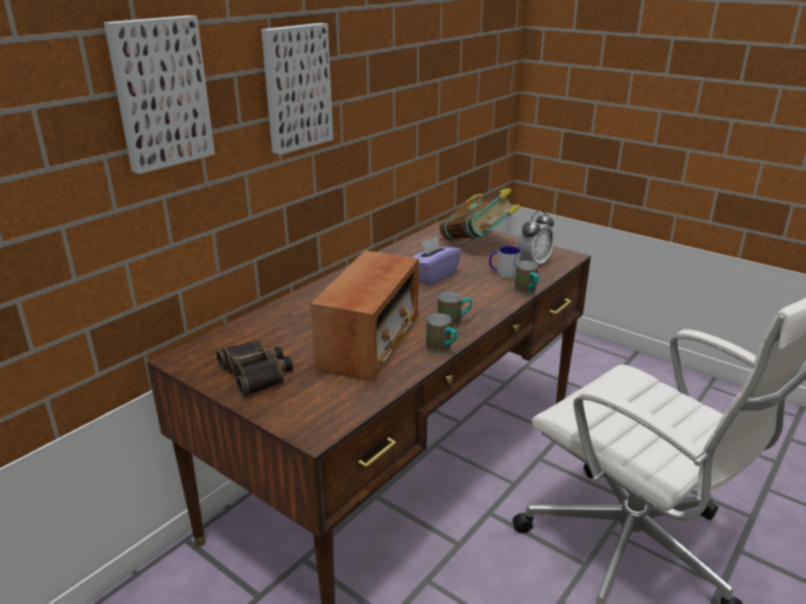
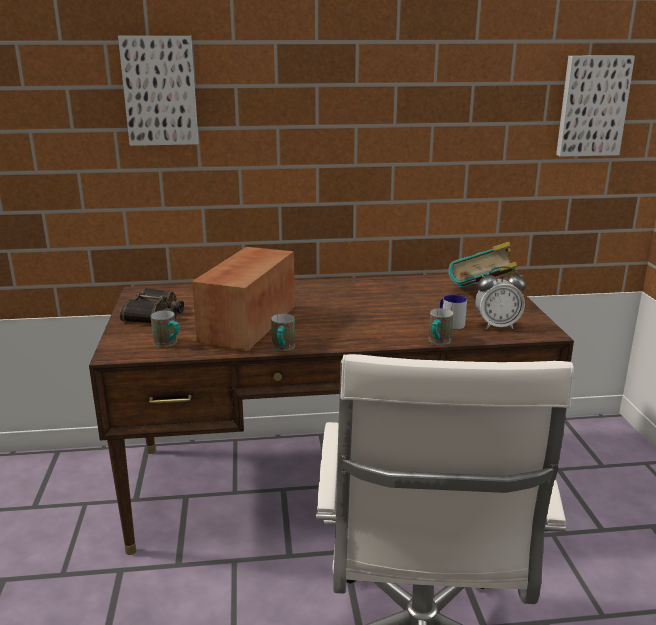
camera: 45 degrees right, 5 degrees down
(295, 87) = (297, 104): picture -> picture (592, 106)
(370, 343) = (248, 325): radio -> radio turned 135 degrees clockwise
(432, 276) = (386, 305): purple tissue box -> none
(454, 323) = (329, 337): mug -> mug (168, 344)

